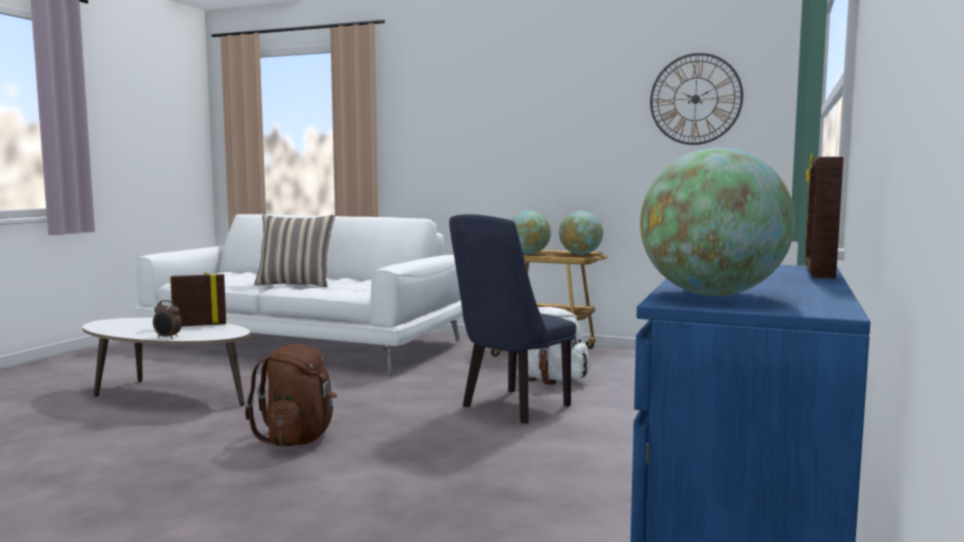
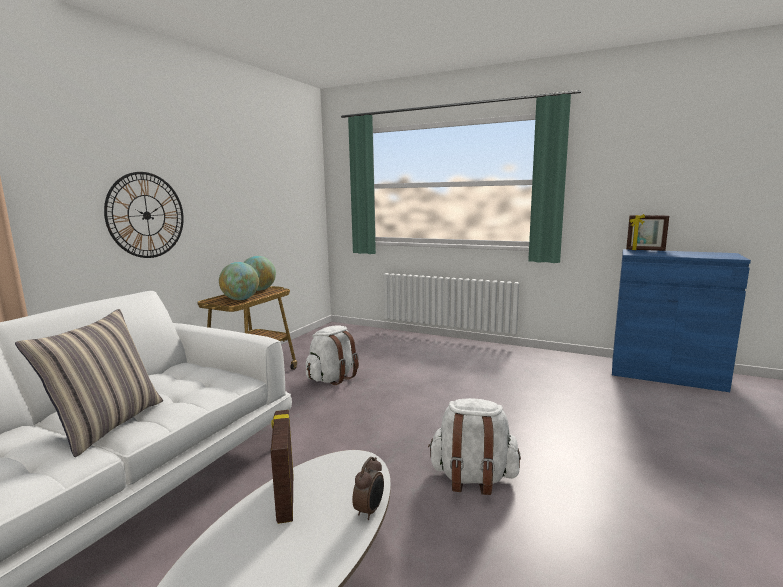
camera: 85 degrees left, 5 degrees up
(298, 439) = (473, 478): brown backpack -> white backpack
(510, 408) = (398, 393): blue chair -> none
(695, 99) = (281, 170): wall clock -> wall clock (146, 215)
(712, 294) = (717, 256): globe -> none

